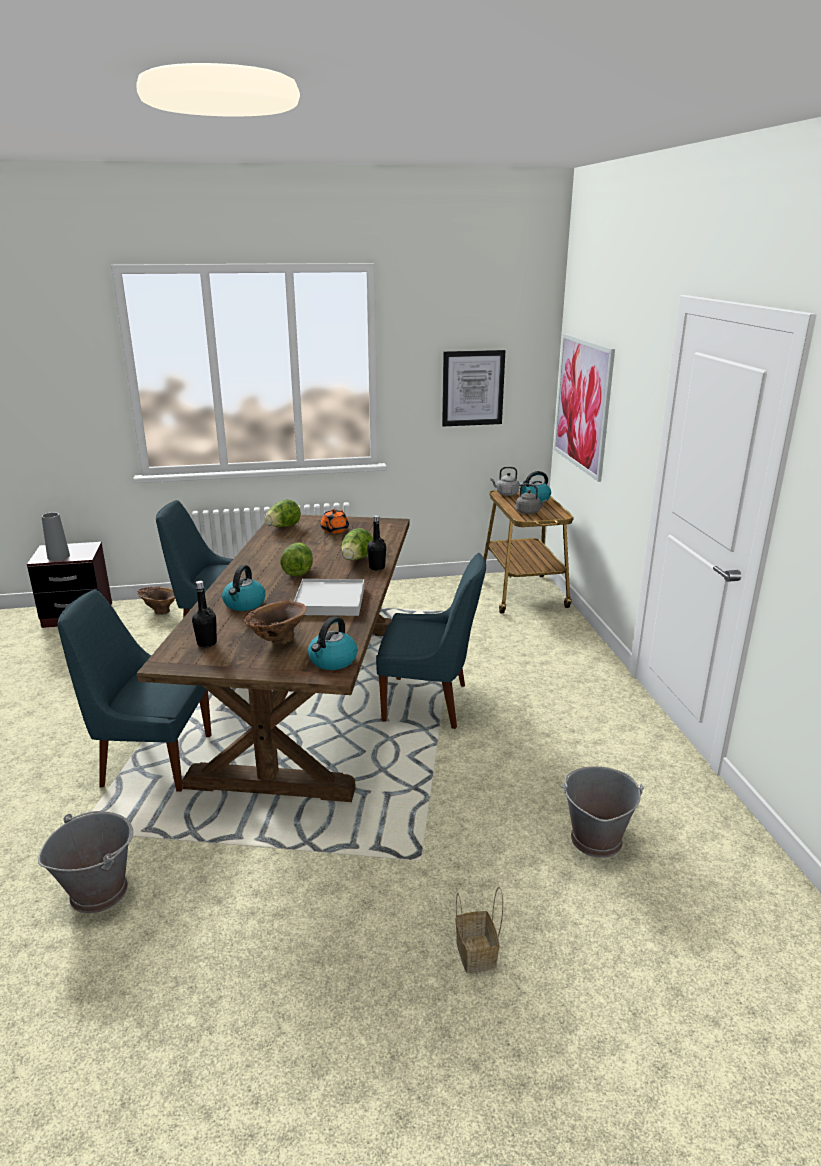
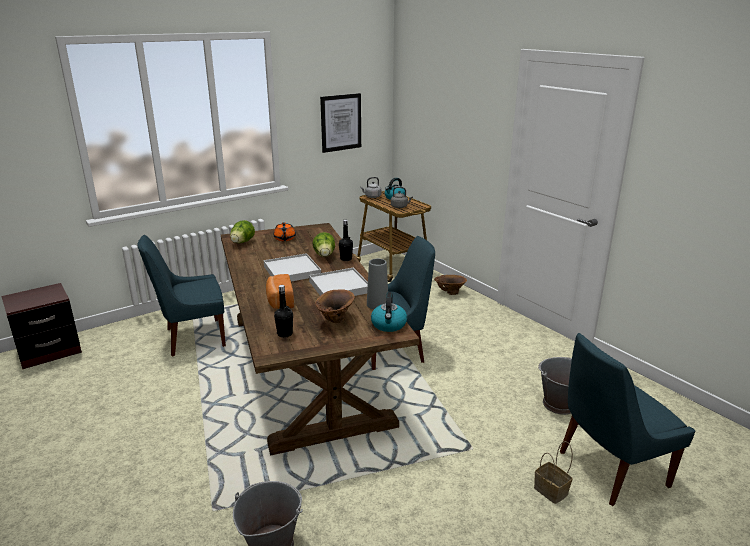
camera: 25 degrees left, 0 degrees up
(58, 556) = (32, 302): grey vase -> grey vase (377, 304)
(153, 760) = (225, 443): blue chair -> blue chair (609, 469)
(160, 611) = (125, 332): brown vase -> brown vase (449, 292)
(244, 604) = (279, 301): kettle -> bread
(298, 571) = (292, 271): lettuce -> white tray
(582, 404) = (424, 127): picture -> none

